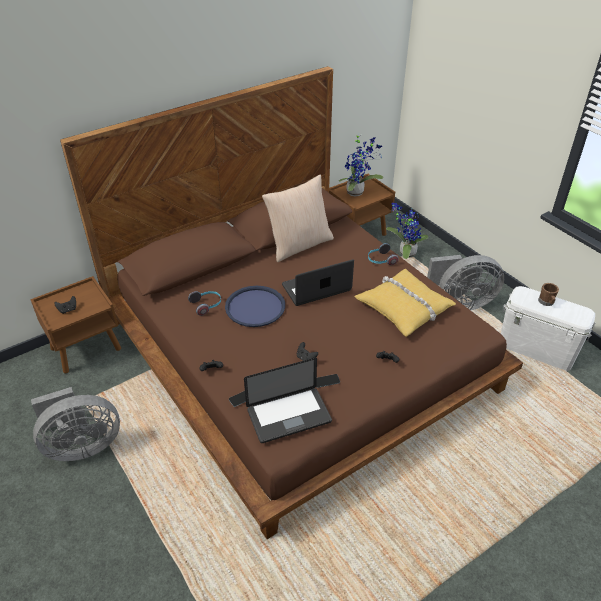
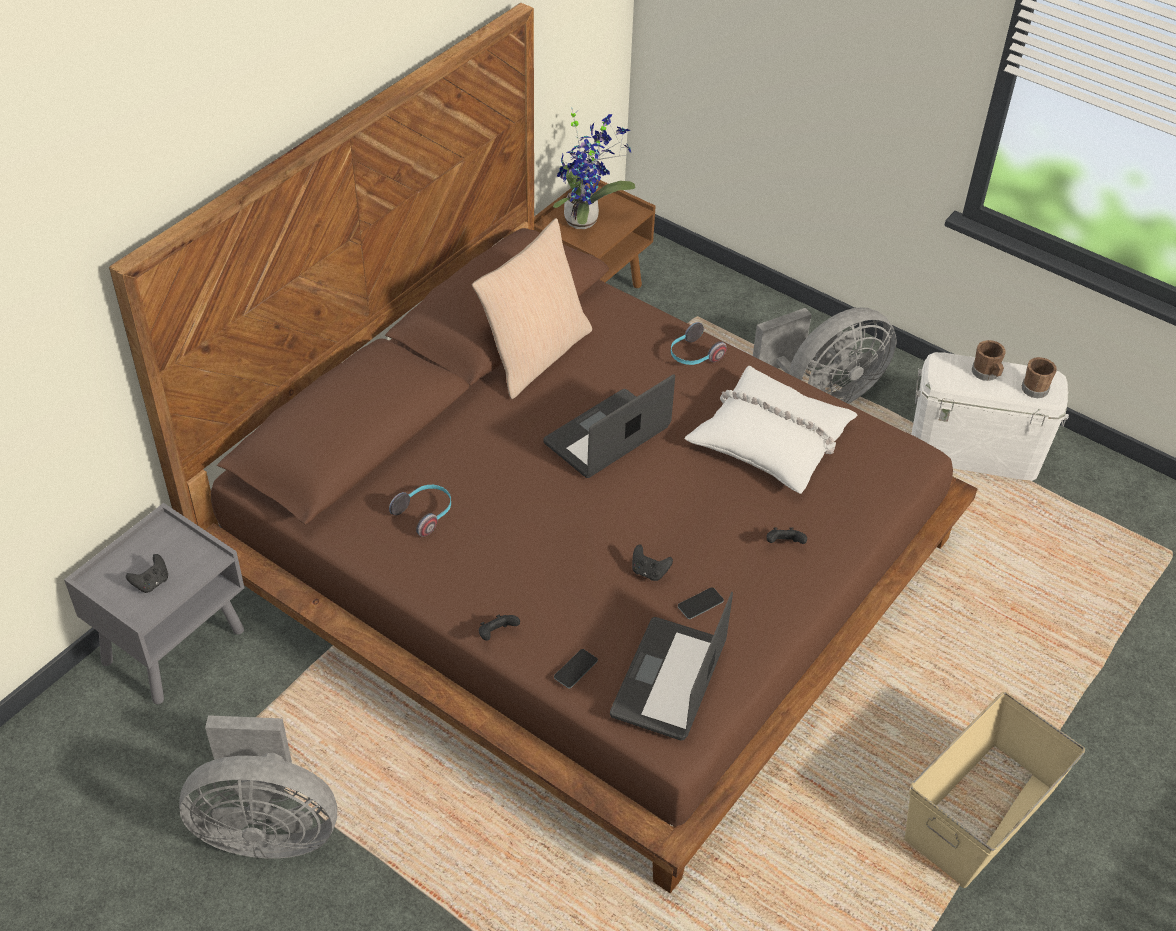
camera: 20 degrees left, 5 degrees up
(81, 446) = (266, 830): grey fan -> grey fan turned 45 degrees clockwise
(86, 348) = (174, 645): brown nightstand -> grey nightstand
(255, 307) = (515, 497): blue tray -> none
(289, 416) = (668, 680): laptop -> laptop turned 150 degrees clockwise
(404, 308) = (771, 439): yellow pillow -> white pillow
(405, 253) = (690, 316): potted plant -> none
(467, 548) = (981, 815): none -> beige storage box
(573, 314) = (1034, 387): none -> brown mug

